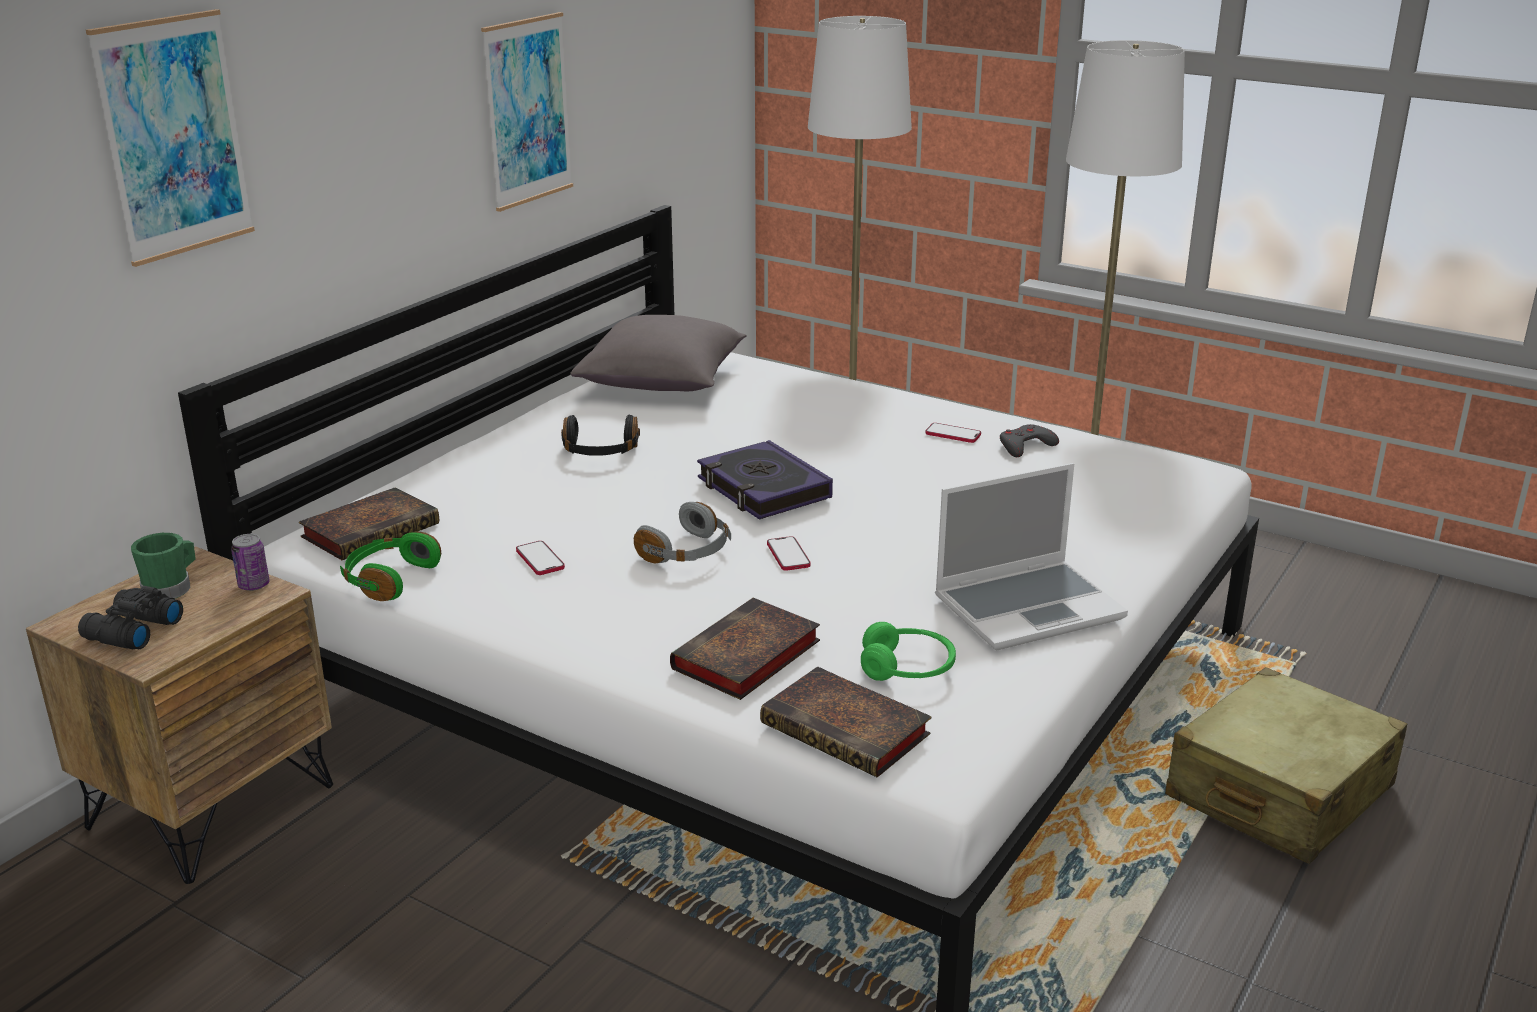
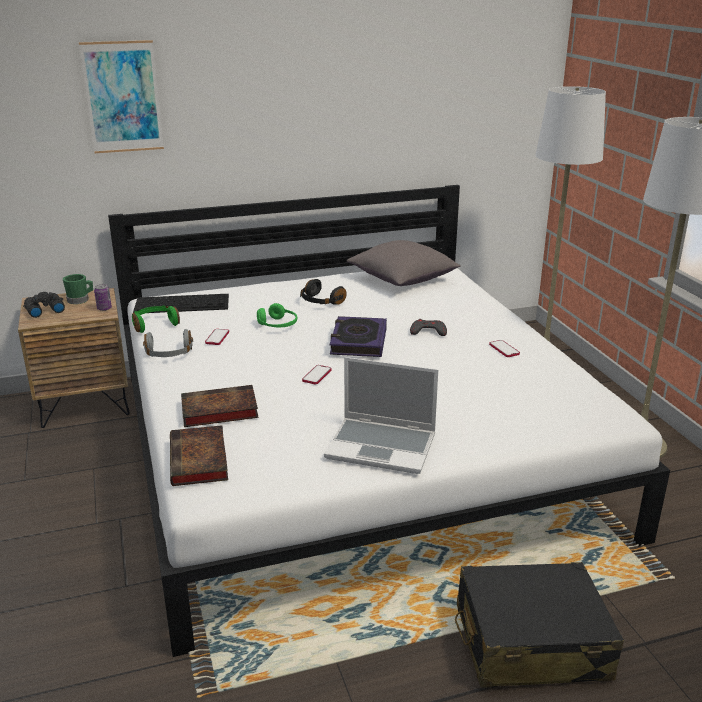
camera: 40 degrees right, 0 degrees up
(373, 530) = (183, 303): book -> keyboard
(527, 111) = (357, 116): picture -> none
(687, 552) = (276, 357): grey headphones -> grey headphones (169, 354)
(907, 668) = (273, 447): green headphones -> green headphones (277, 325)
(1025, 446) = (534, 369): grey game controller -> grey game controller (428, 331)
(1278, 793) = (530, 642): beige suitcase -> black suitcase

